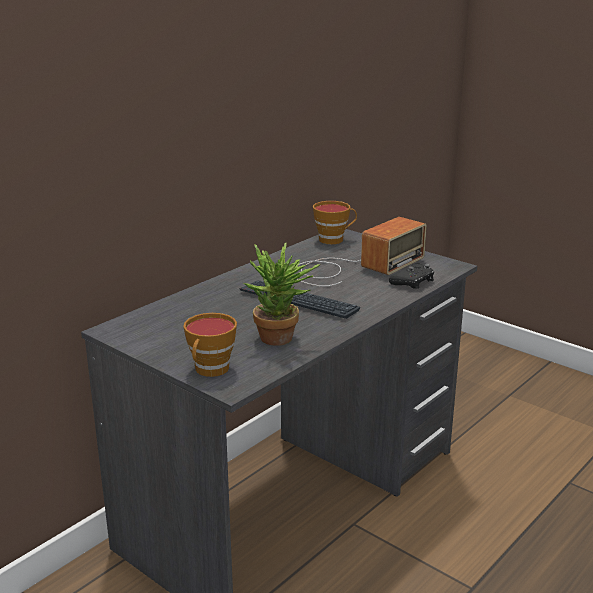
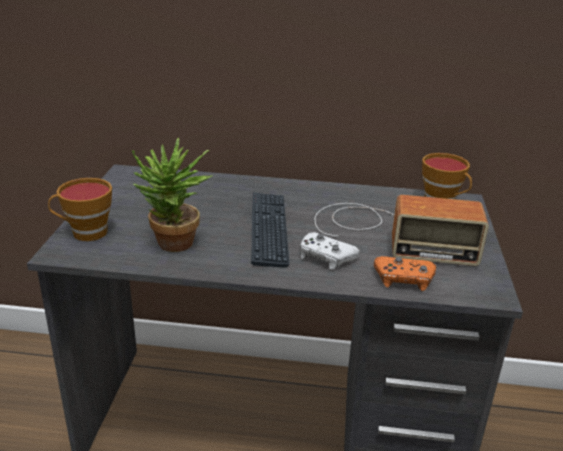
camera: 55 degrees right, 5 degrees up
(360, 295) = (325, 257): none -> white game controller
(413, 282) = (404, 279): black game controller -> orange game controller

